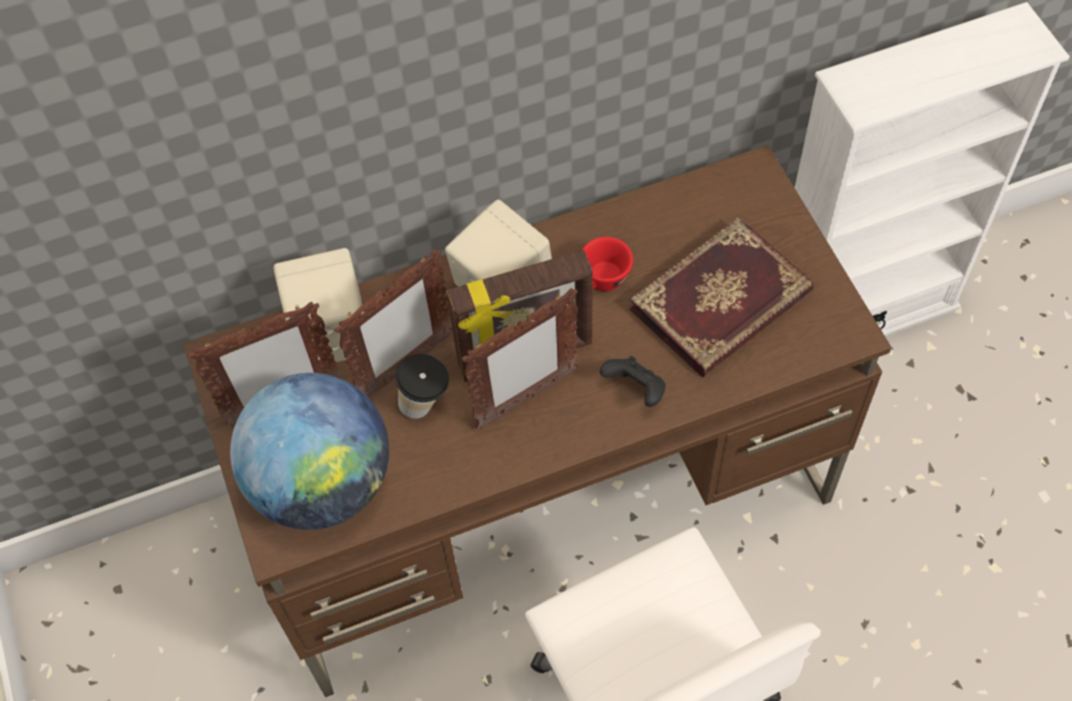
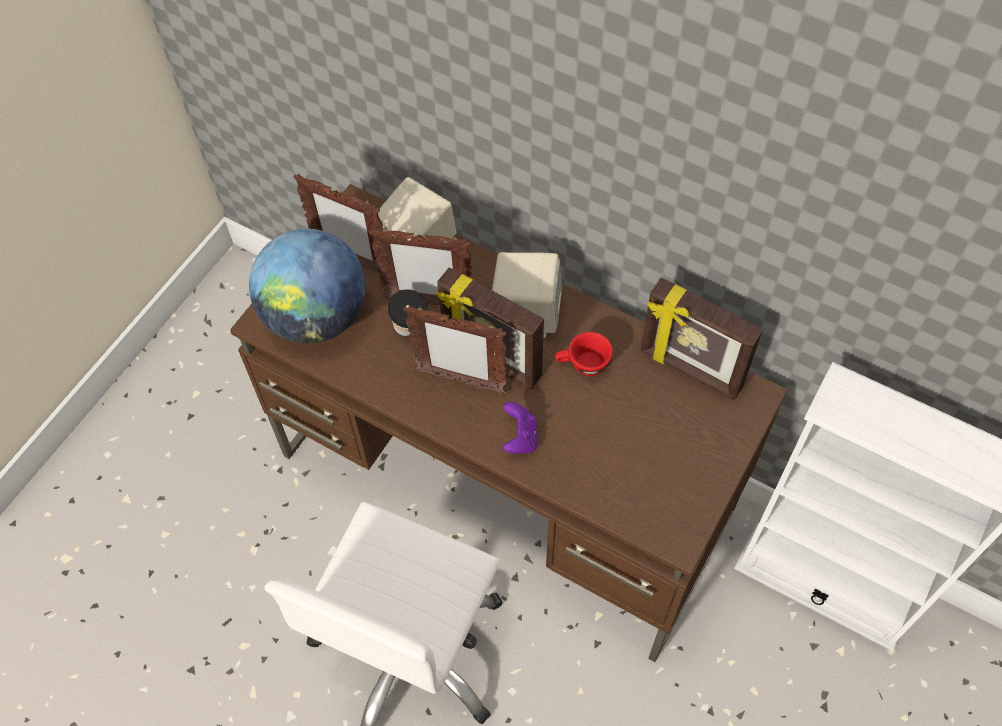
camera: 50 degrees right, 0 degrees up
(635, 390) = (520, 437): black game controller -> purple game controller
(684, 202) = (690, 370): none -> picture frame
(722, 303) = (631, 445): book -> none

